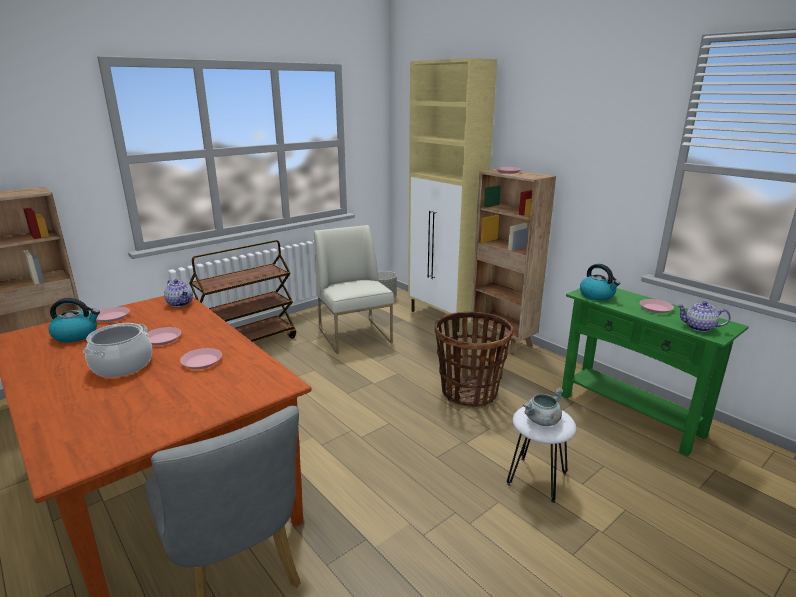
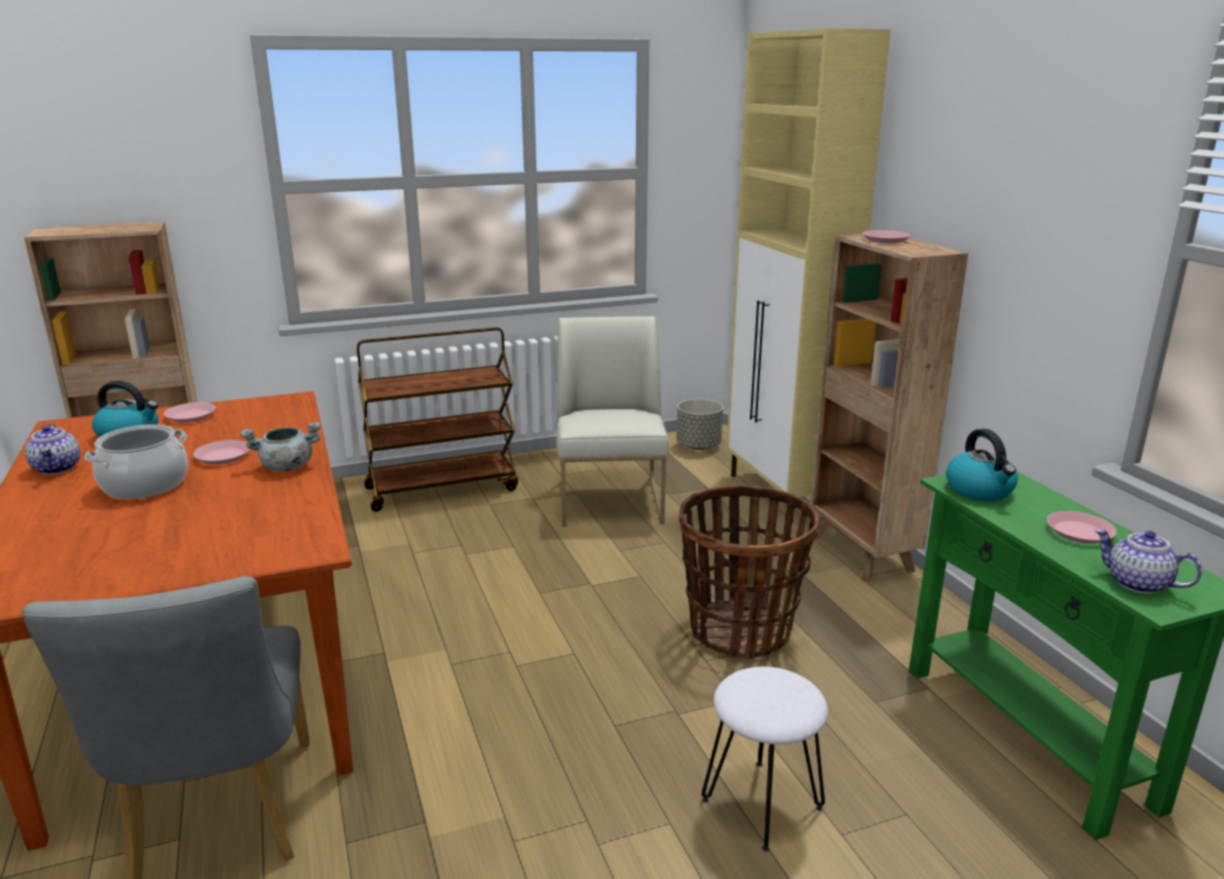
camera: 20 degrees right, 0 degrees up
(180, 303) = (290, 409): teapot -> teapot (57, 468)
(202, 361) = (242, 497): pink plate -> none
(542, 421) = (760, 698): grey cooking pot -> grey cooking pot (286, 467)

